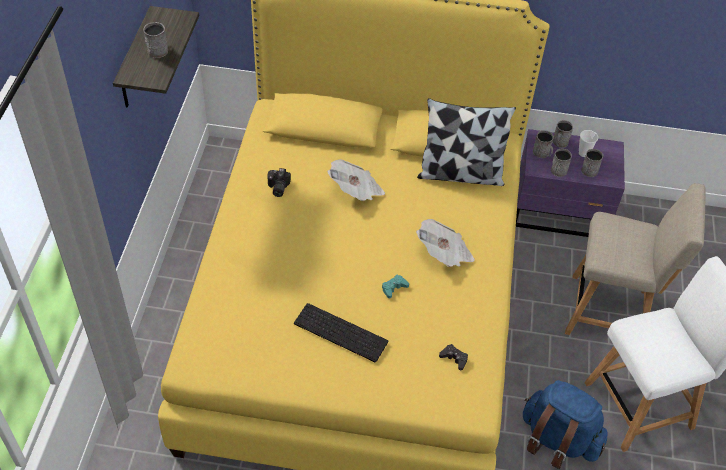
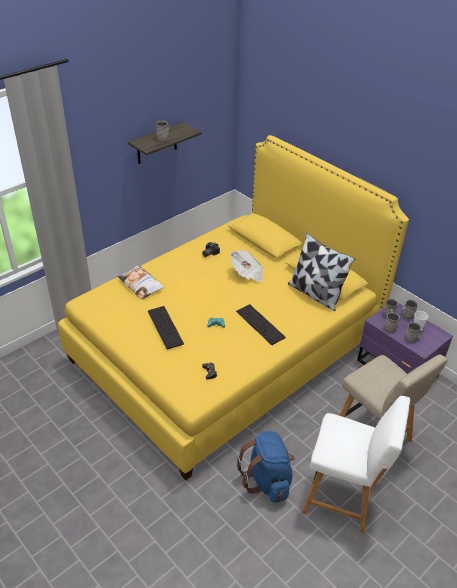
camera: 40 degrees right, 10 degrees down
(240, 290) = (141, 285): none -> pillow
(444, 254) = (261, 324): newspaper -> keyboard

